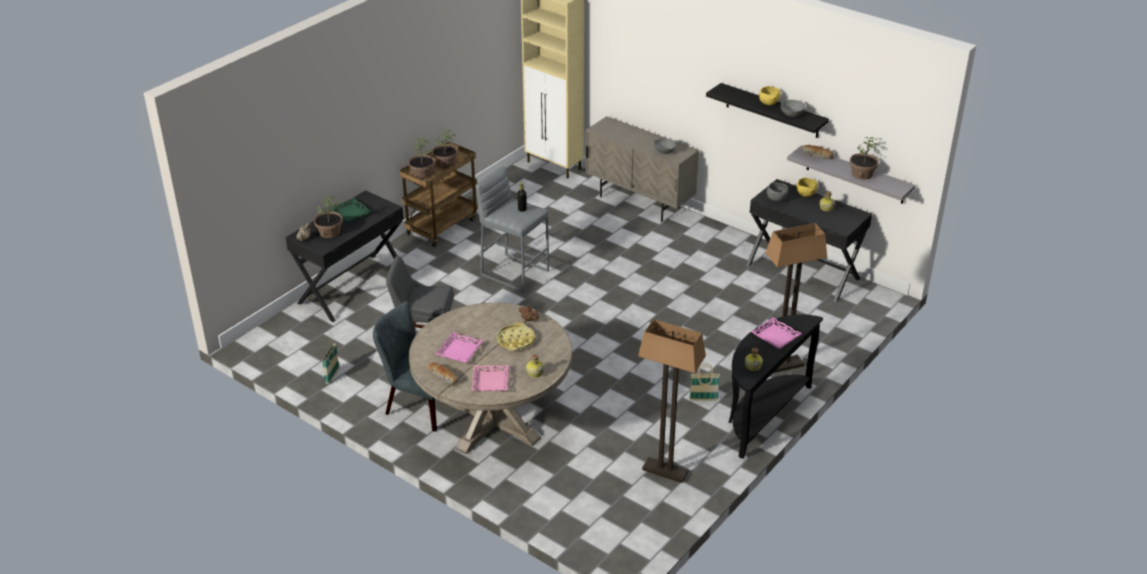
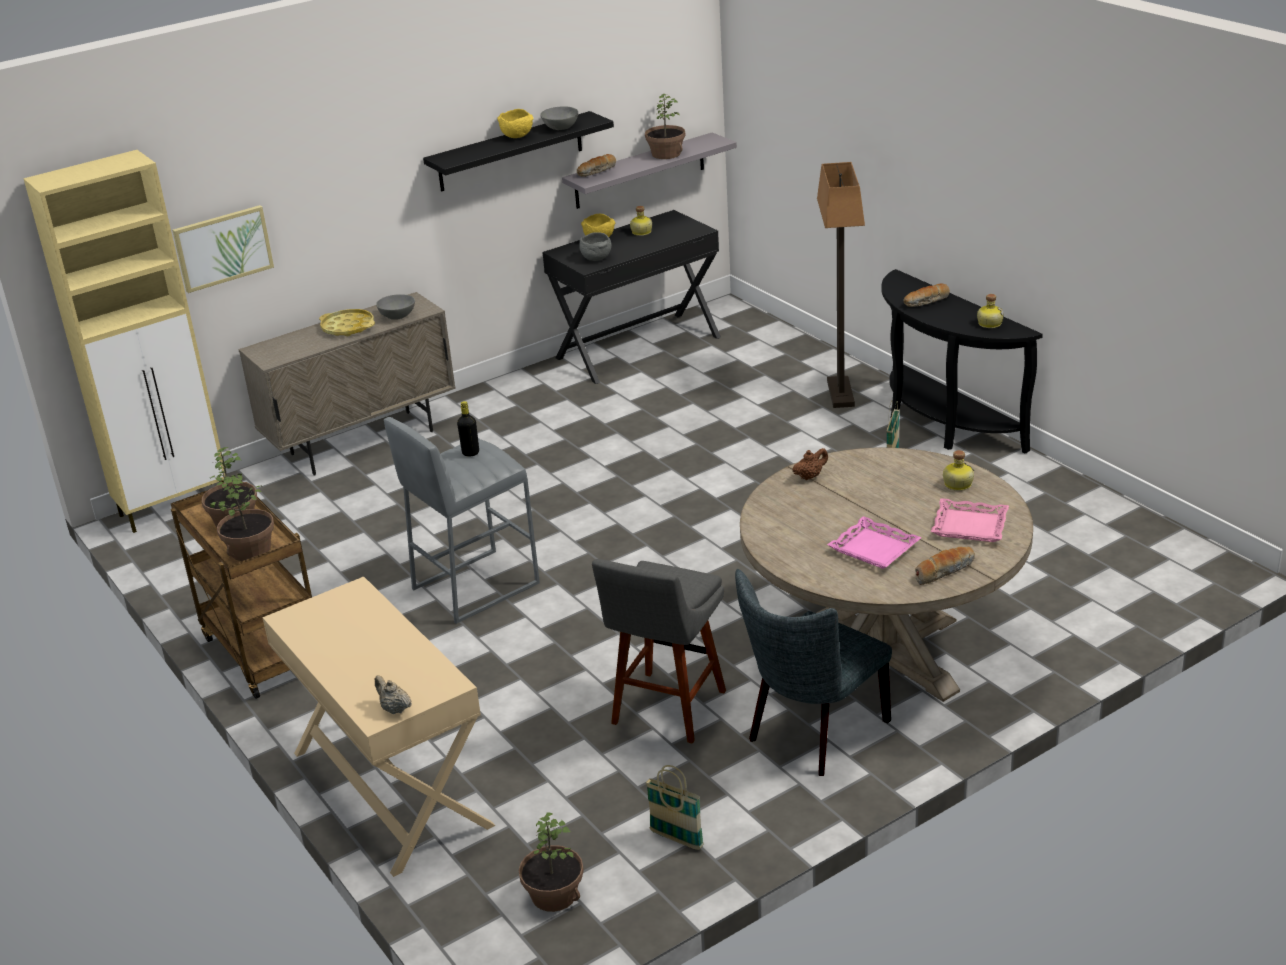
camera: 70 degrees left, 5 degrees down
(329, 232) = (392, 673): potted plant -> potted plant (553, 895)
(350, 213) = (338, 641): green tray -> none
(352, 287) = (389, 788): black desk -> beige desk
(516, 340) = (863, 493): yellow tray -> yellow tray (348, 327)
(612, 64) = (223, 248): none -> picture
(664, 471) = (1043, 513): floor lamp -> none
(775, 336) = (927, 301): pink tray -> bread

